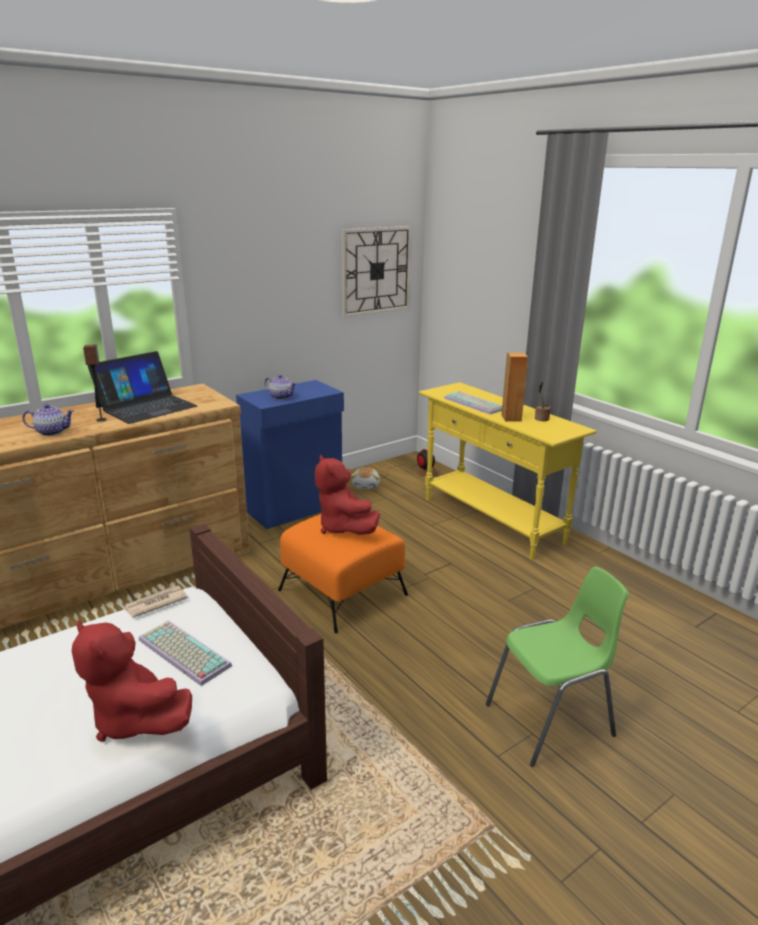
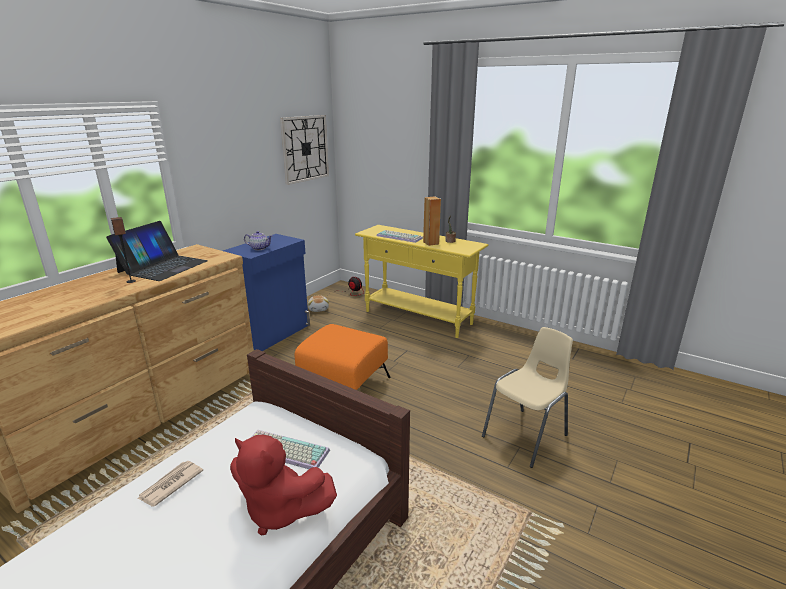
camera: 20 degrees left, 0 degrees up
(51, 432) = (92, 297): teapot -> none
(155, 603) = (235, 420): newspaper -> newspaper (170, 485)
(343, 528) = (342, 337): red plush toy -> none
(551, 721) = (526, 436): green chair -> beige chair

